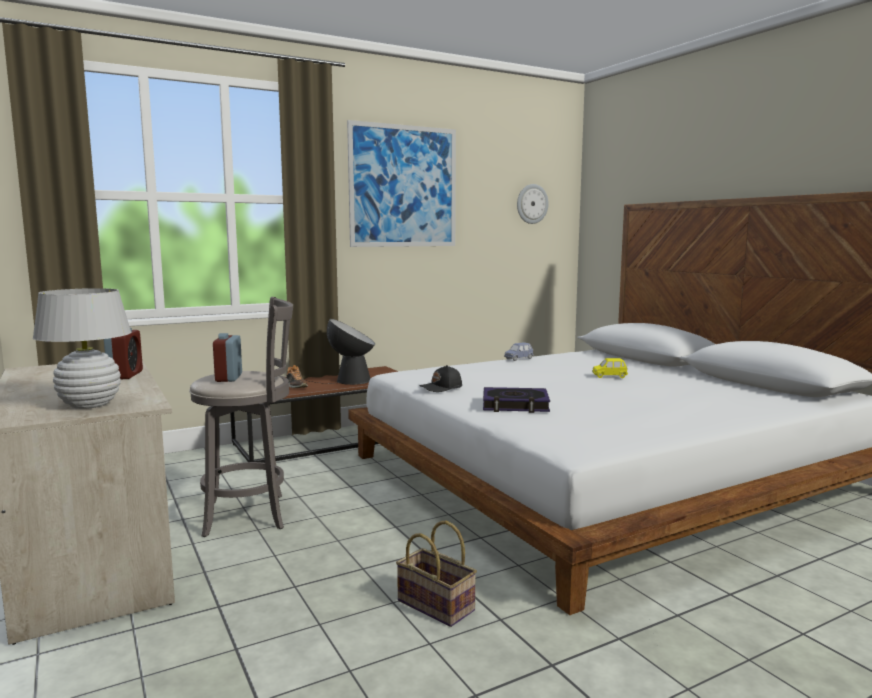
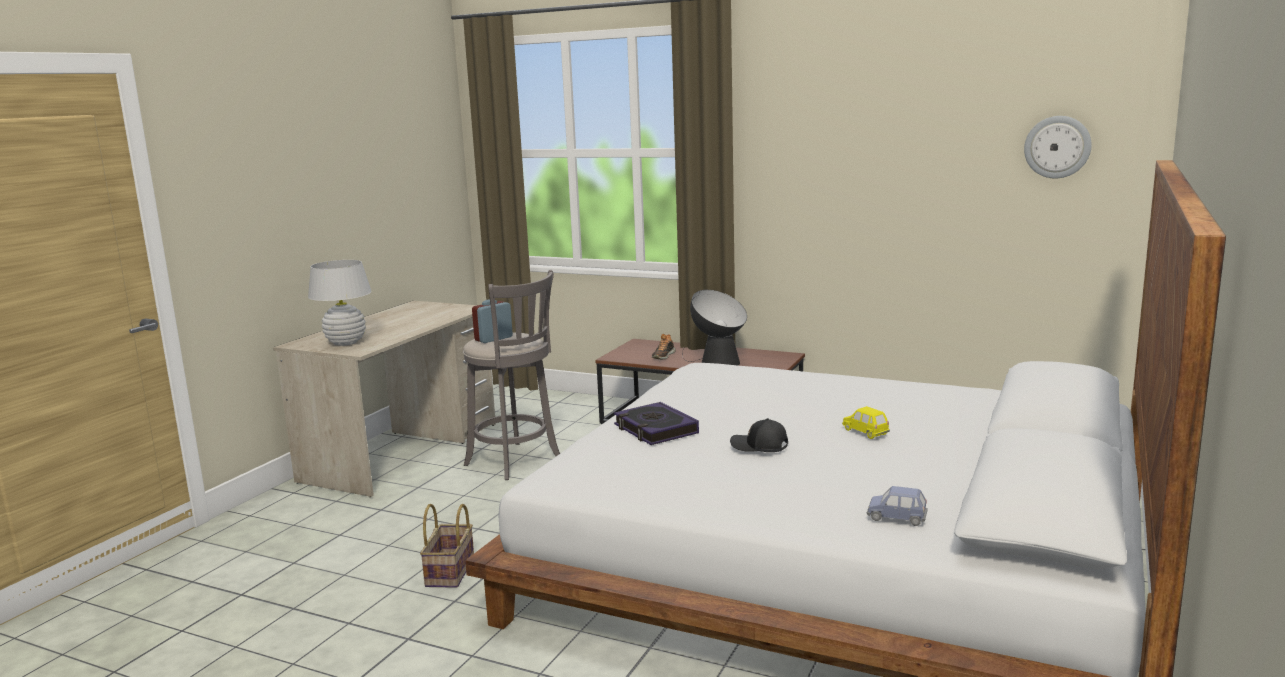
camera: 55 degrees right, 5 degrees up
(125, 375) = (429, 322): alarm clock -> none
(403, 186) = (834, 131): picture -> none
(441, 388) = (669, 392): black cap -> black cap (759, 446)
(518, 359) = (874, 381): blue toy car -> blue toy car (896, 518)

